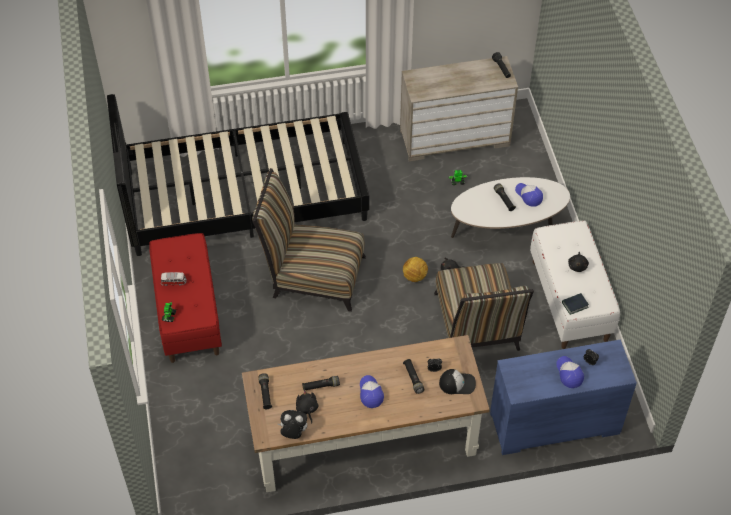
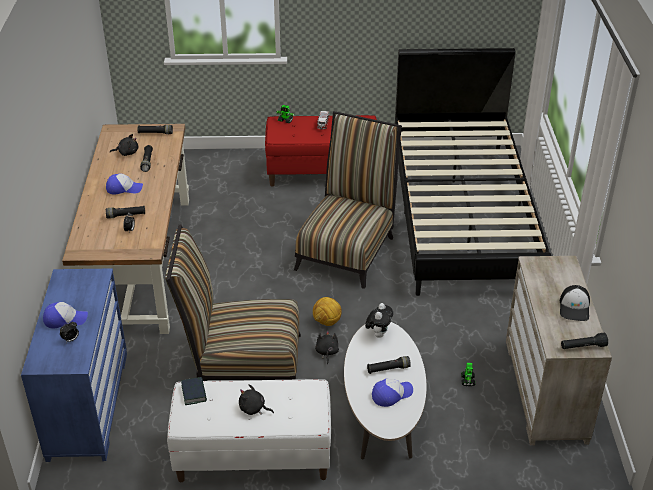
camera: 100 degrees right, 15 degrees down
(293, 433) = (107, 144): plush toy -> plush toy (378, 334)
(457, 383) = (104, 243): cap -> cap (574, 308)

